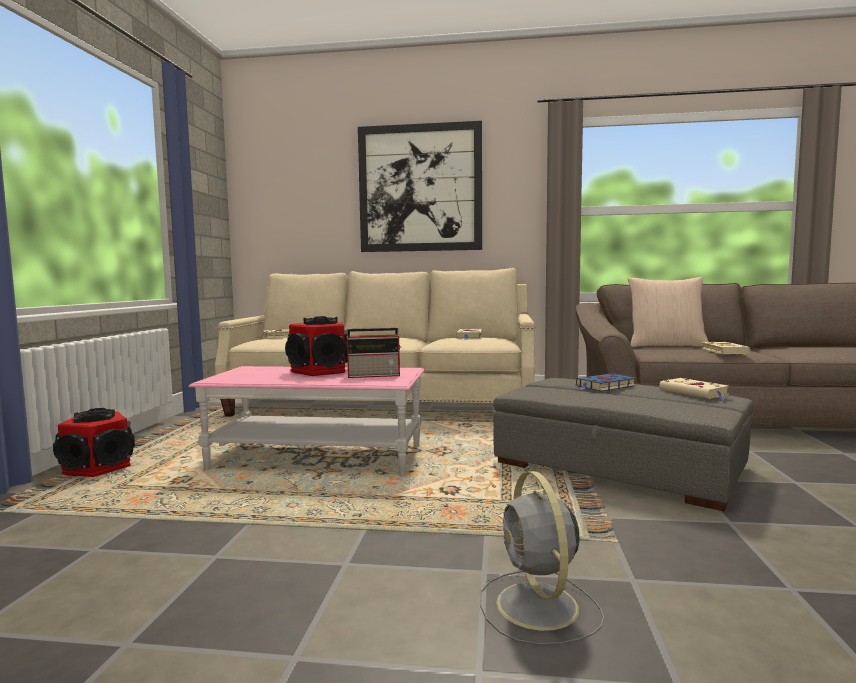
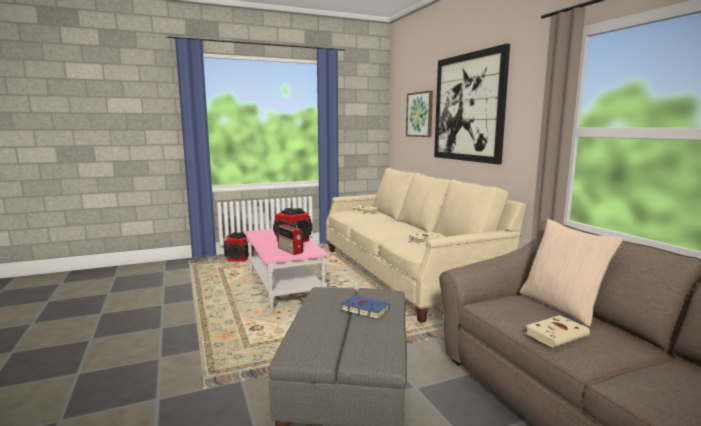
camera: 60 degrees right, 5 degrees up
(316, 197) = (420, 114): none -> picture
(538, 608) = (126, 377): grey fan -> none
(695, 392) = (374, 343): beige book -> none

